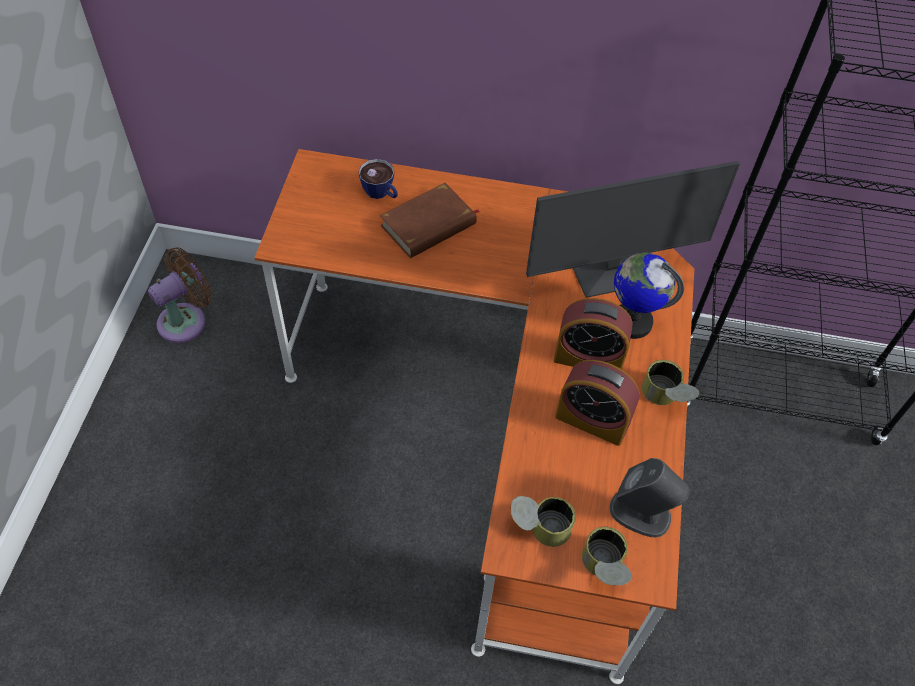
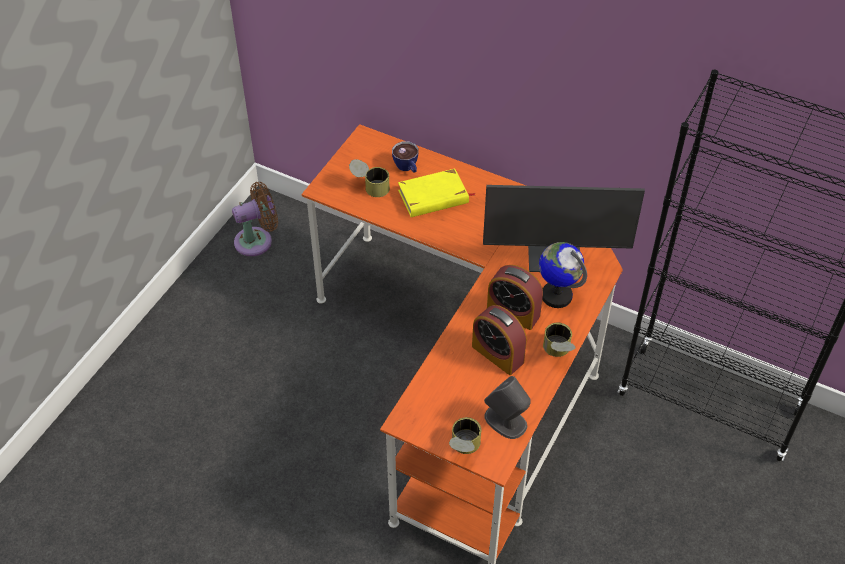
camera: 20 degrees right, 5 degrees down
(429, 225) = (433, 197): brown book -> yellow book
(539, 528) = (430, 412): can -> can (370, 187)

